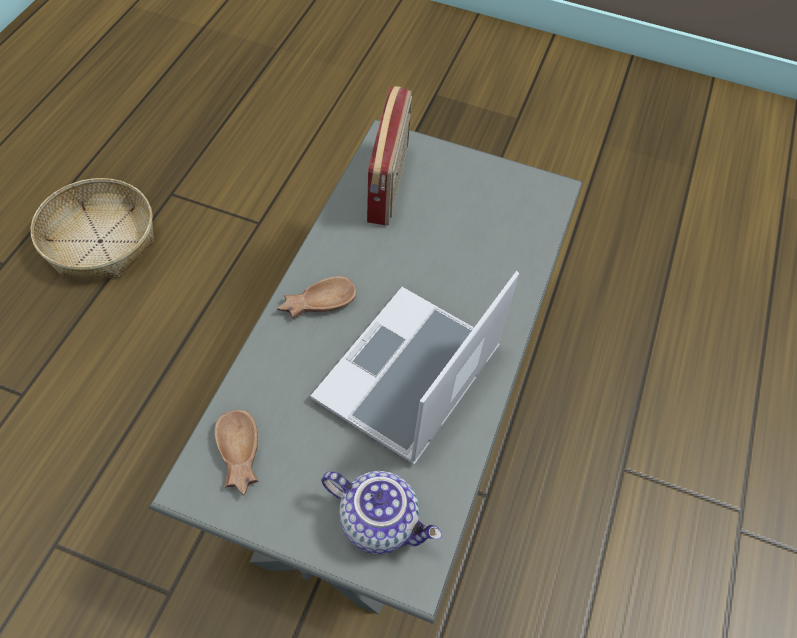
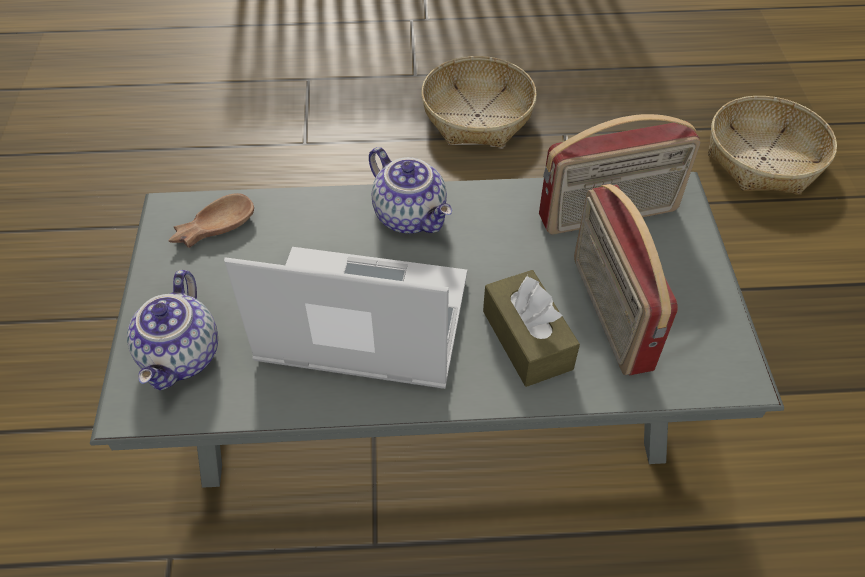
camera: 70 degrees right, 5 degrees down
(288, 96) = (764, 159): none -> basket
(316, 302) = (411, 216): brown bowl -> teapot
(475, 227) = (609, 313): none -> radio
(475, 281) = (527, 339): none -> brown tissue box

